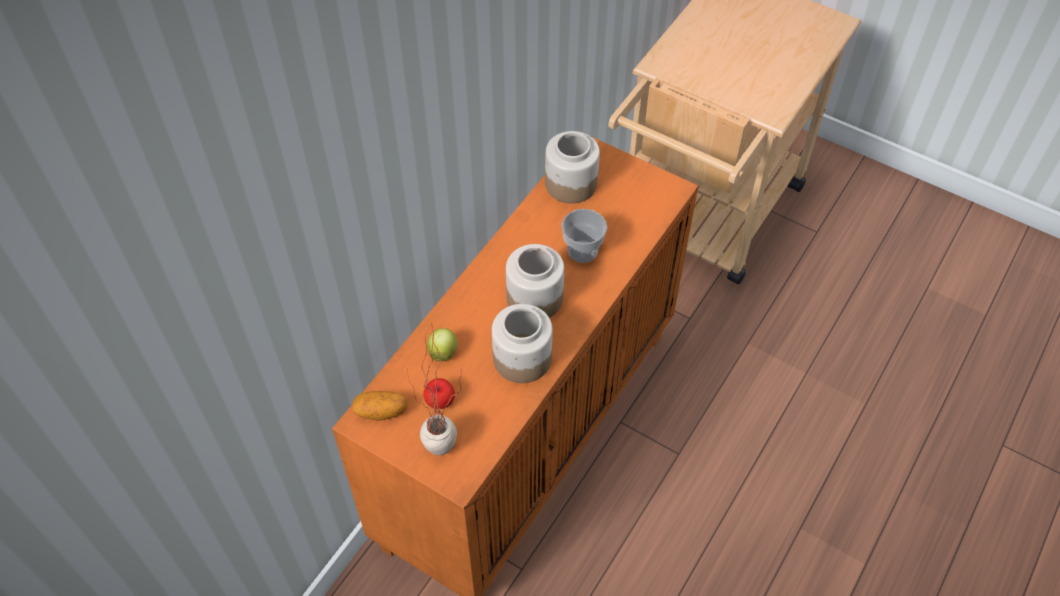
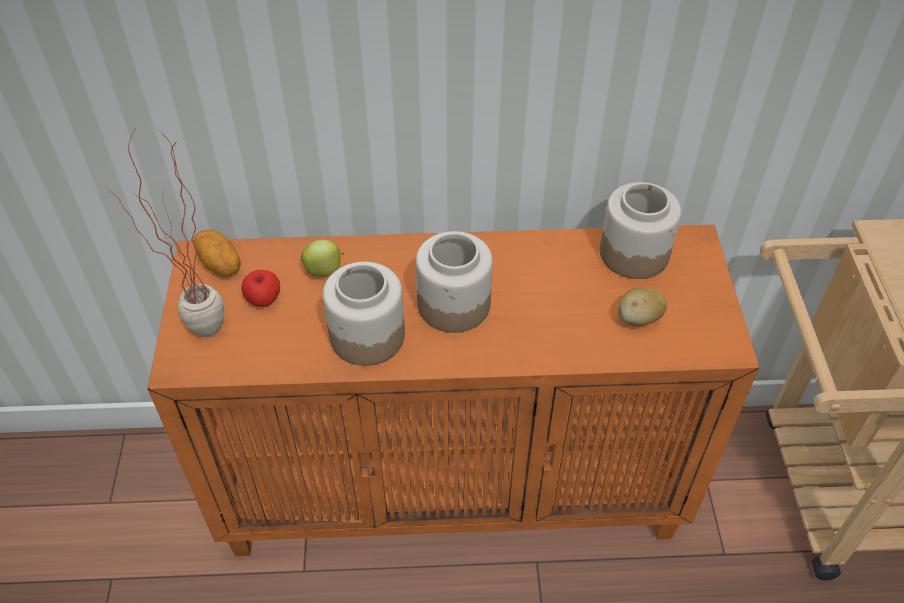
camera: 55 degrees right, 5 degrees down
(582, 251) = (554, 311): cup -> none
(622, 215) = (638, 319): none -> potato

